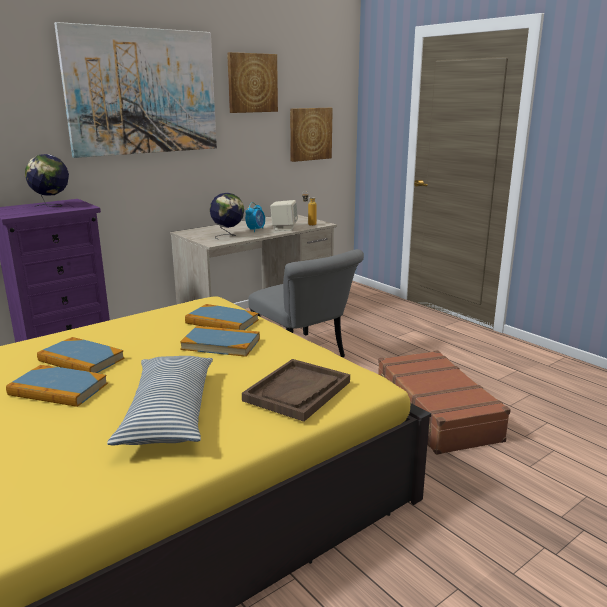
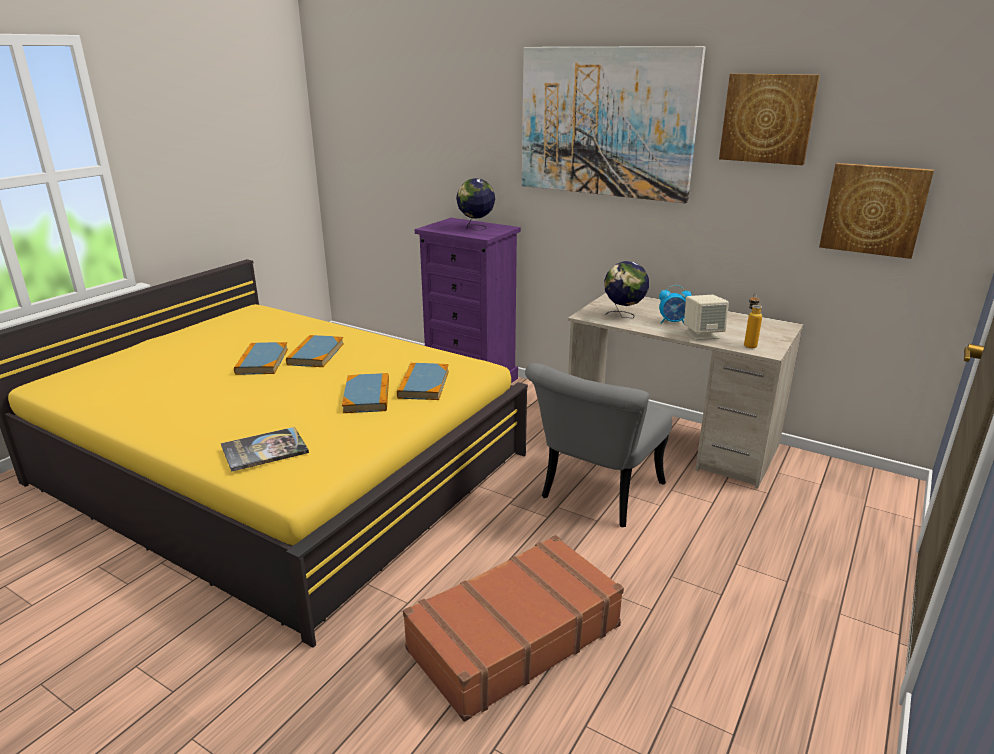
camera: 70 degrees right, 5 degrees up
(168, 412) = (226, 406): pillow -> none
(297, 391) = (264, 450): brown tray -> book

